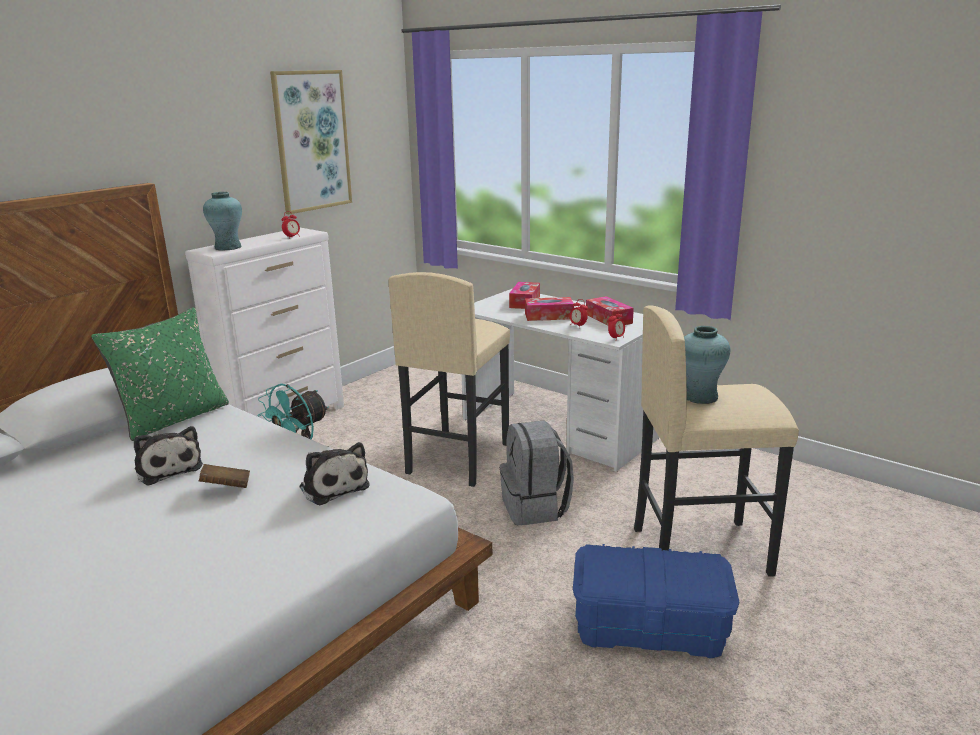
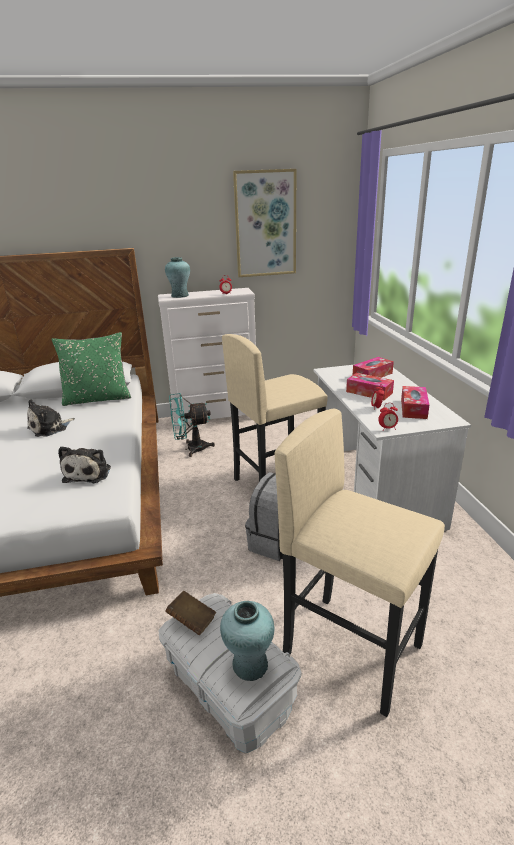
camera: 40 degrees right, 5 degrees up
(168, 468) = (50, 428): plush toy -> plush toy turned 45 degrees clockwise
(226, 487) = (50, 451): brown book -> brown book (192, 620)
(649, 626) = (230, 687): blue storage box -> white storage box
(700, 397) = (346, 513): turquoise vase -> turquoise vase (250, 665)

